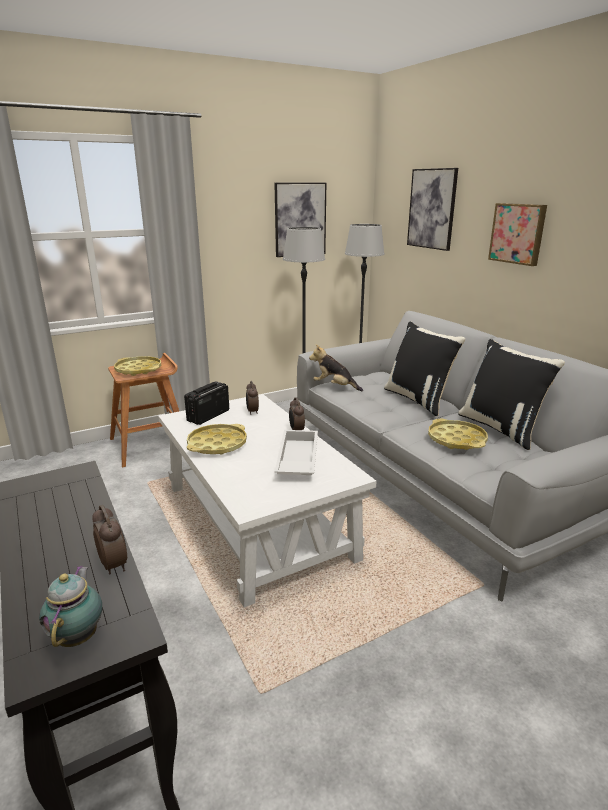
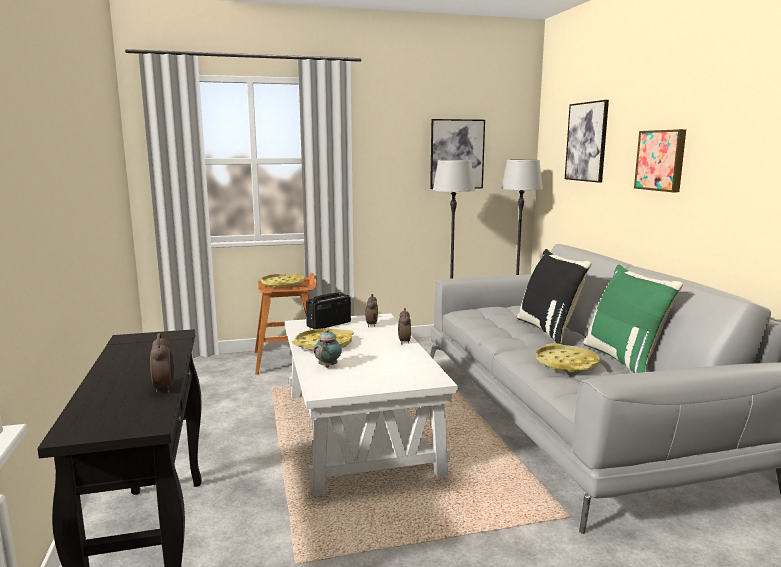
camera: 15 degrees right, 10 degrees down
(79, 635) = (111, 421): teapot -> teapot (328, 365)
(296, 459) = (389, 362): white tray -> none
(334, 386) = (467, 313): plush toy -> none
(501, 428) = (625, 360): black pillow -> green pillow

